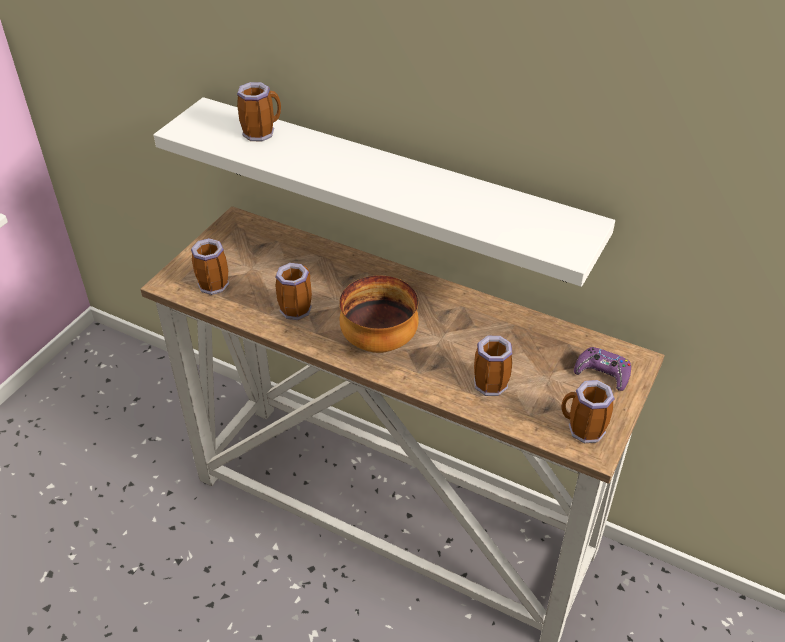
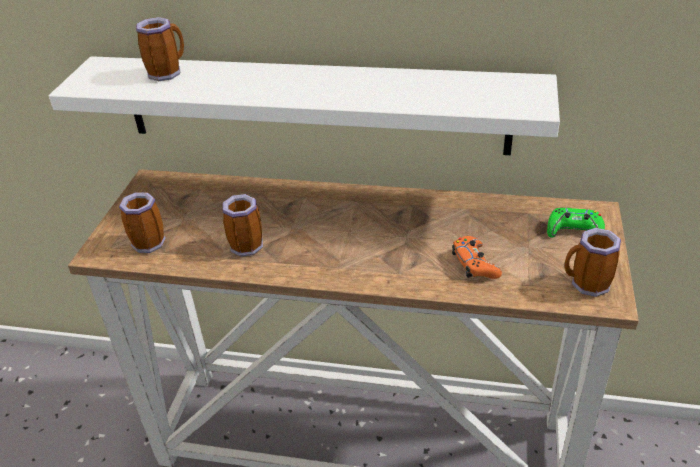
camera: 15 degrees left, 5 degrees down
(378, 342) = (345, 255): bowl -> none
(490, 381) = (475, 264): mug -> orange game controller
(602, 373) = (574, 230): purple game controller -> green game controller

